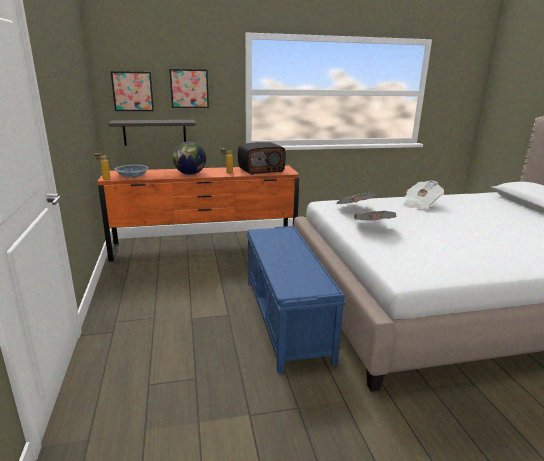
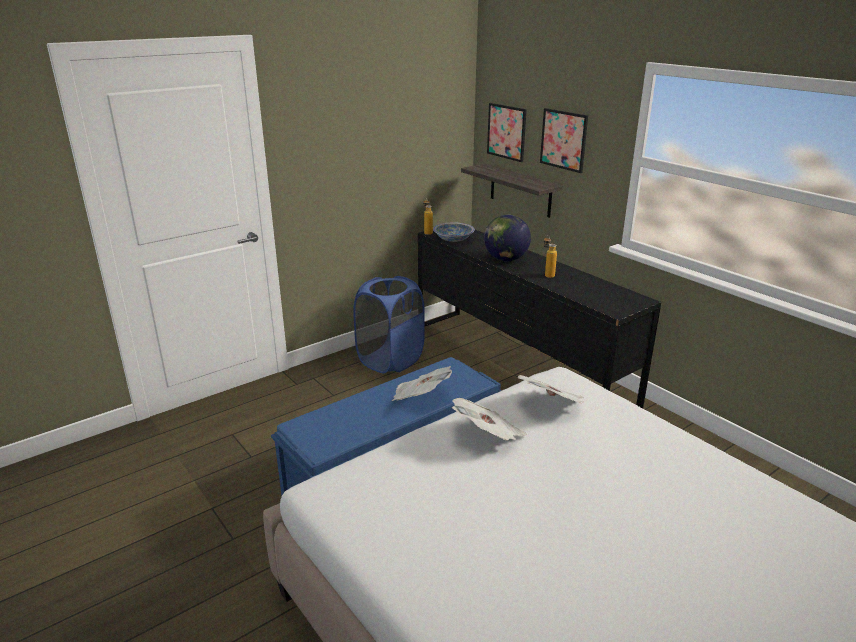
camera: 65 degrees right, 5 degrees up
(139, 283) = (390, 360): none -> blue laundry basket
(205, 246) = (517, 364): orange dresser -> black dresser
(261, 170) = (595, 290): radio -> none
(420, 204) = (675, 472): newspaper -> newspaper (420, 397)

